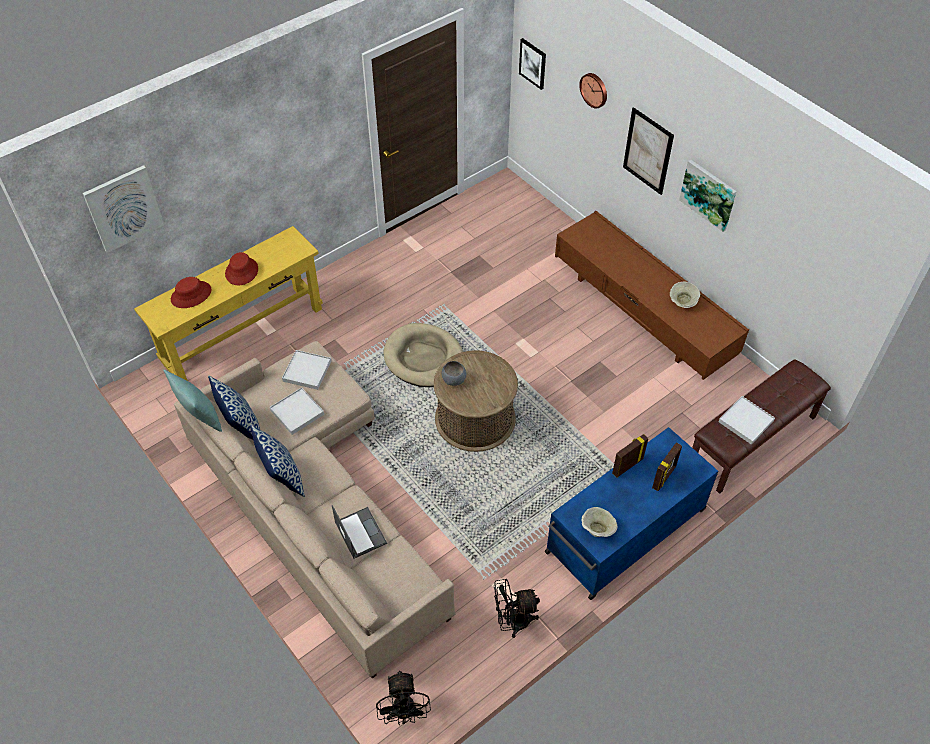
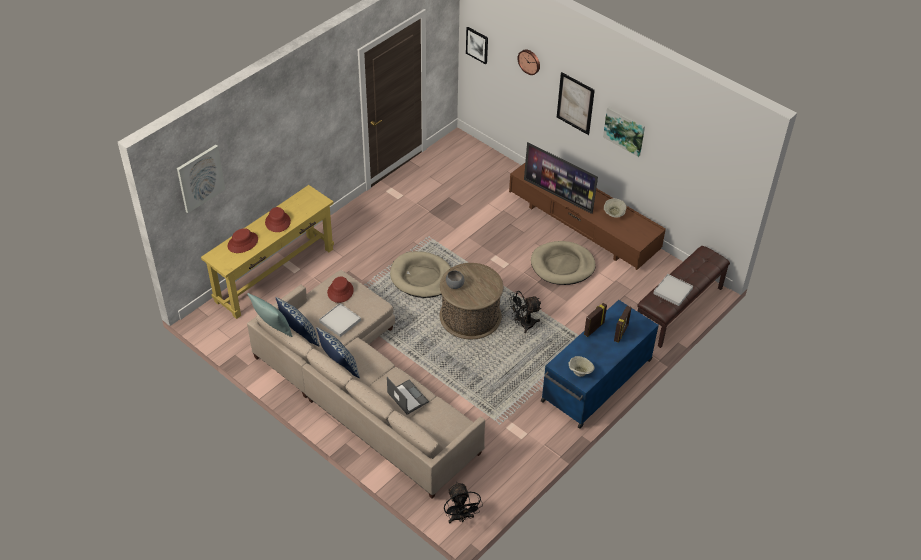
camera: 10 degrees left, 5 degrees down
(307, 371) = (340, 291): white tray -> red hat
(513, 621) = (526, 449): black fan -> black fan (523, 324)
(607, 362) = (562, 265): none -> beige dog bed
(614, 270) = (558, 196): none -> television

